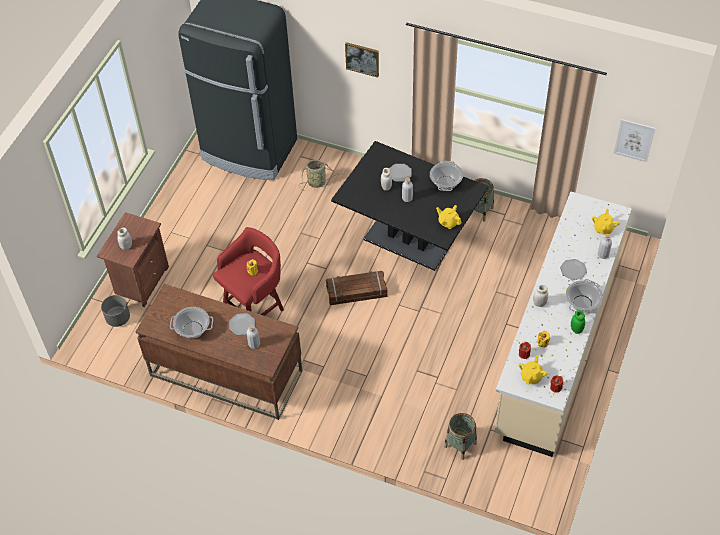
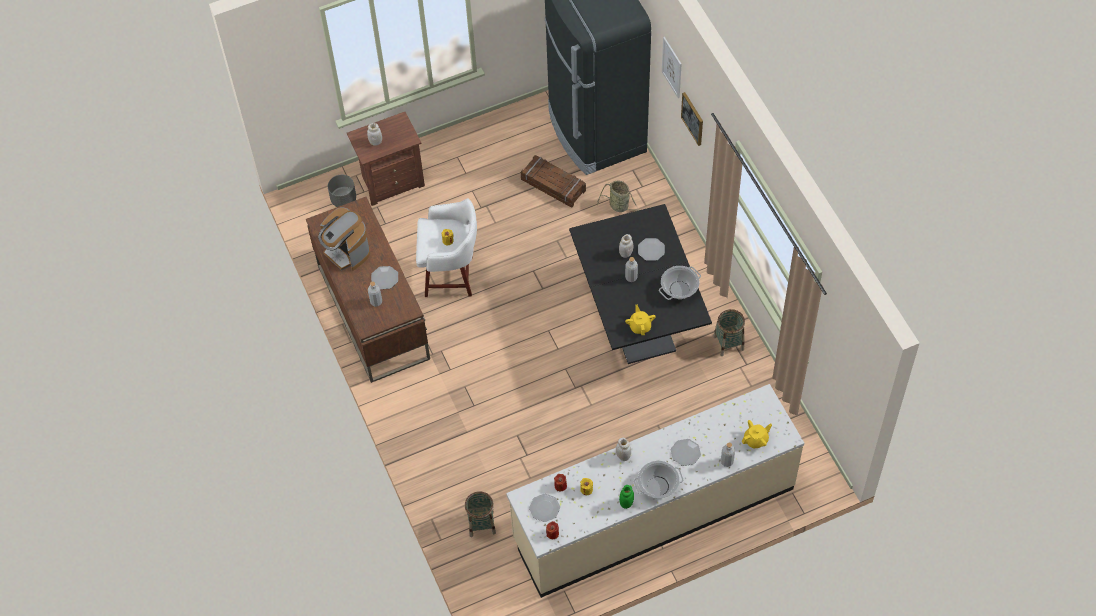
camera: 45 degrees right, 5 degrees up
(193, 329) = (346, 252): cooking pot -> coffee machine
(255, 308) = (451, 276): red stool -> white stool
(356, 292) = (544, 329): crate -> crate (553, 185)
(531, 376) = (544, 508): yellow teapot -> plate
(634, 140) = (848, 380): picture -> picture (672, 67)

